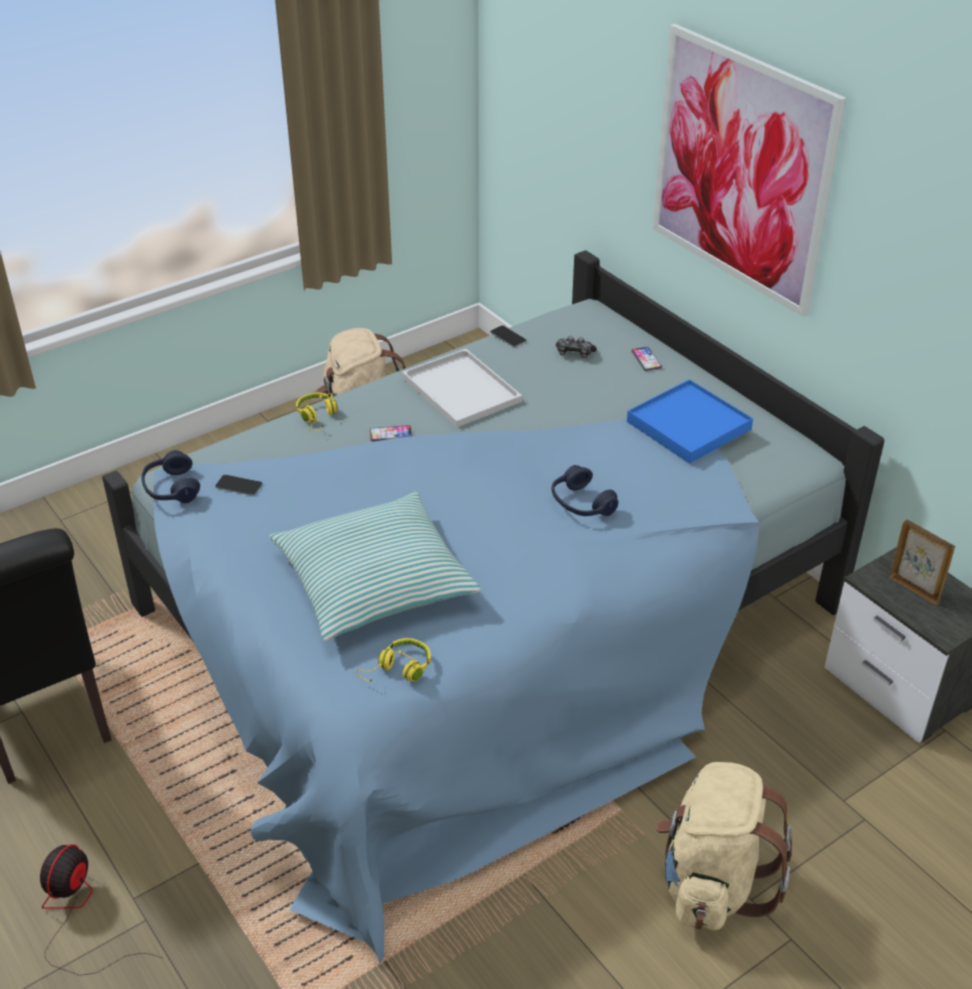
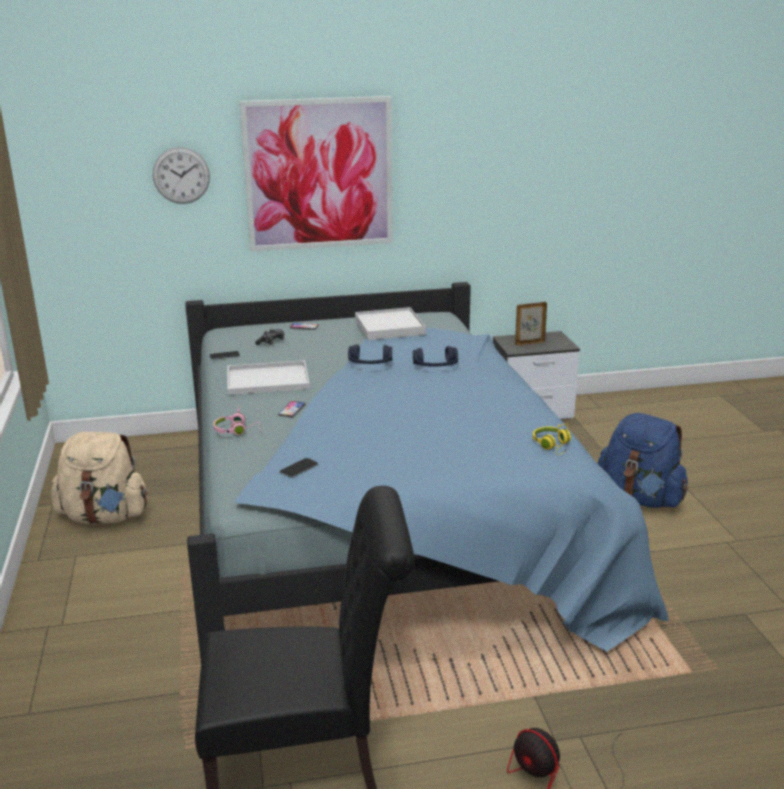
camera: 65 degrees left, 15 degrees down
(171, 488) = (271, 497): blue headphones -> blue headphones (370, 364)
(317, 417) = (237, 431): yellow headphones -> pink headphones
(374, 581) = (458, 438): pillow -> none
(607, 93) = (181, 175): none -> wall clock
(688, 425) = (389, 327): blue tray -> white tray
(712, 883) = (640, 498): beige backpack -> blue backpack

